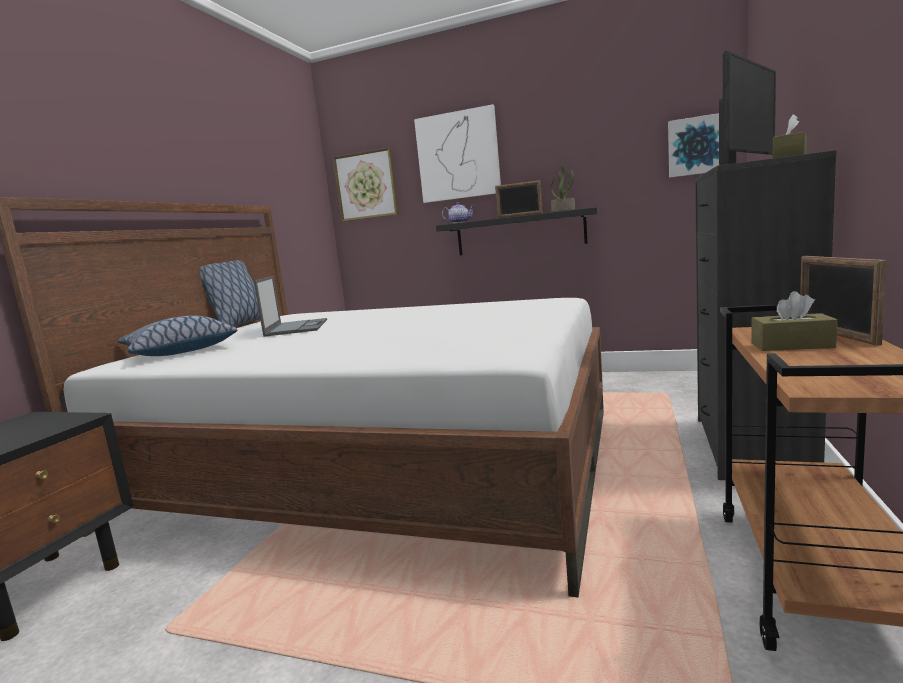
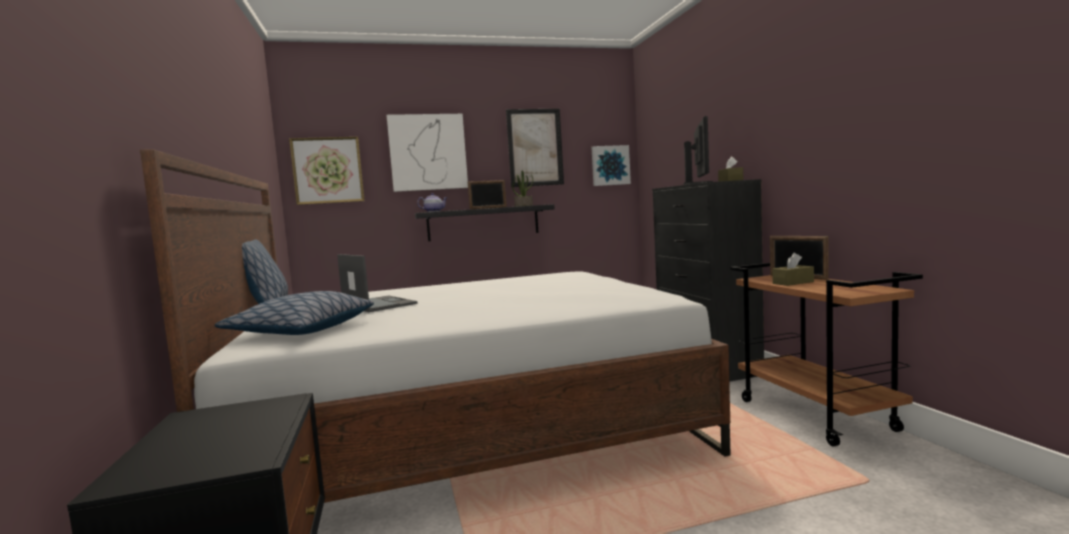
camera: 35 degrees left, 5 degrees down
(585, 134) = (535, 147): none -> picture

